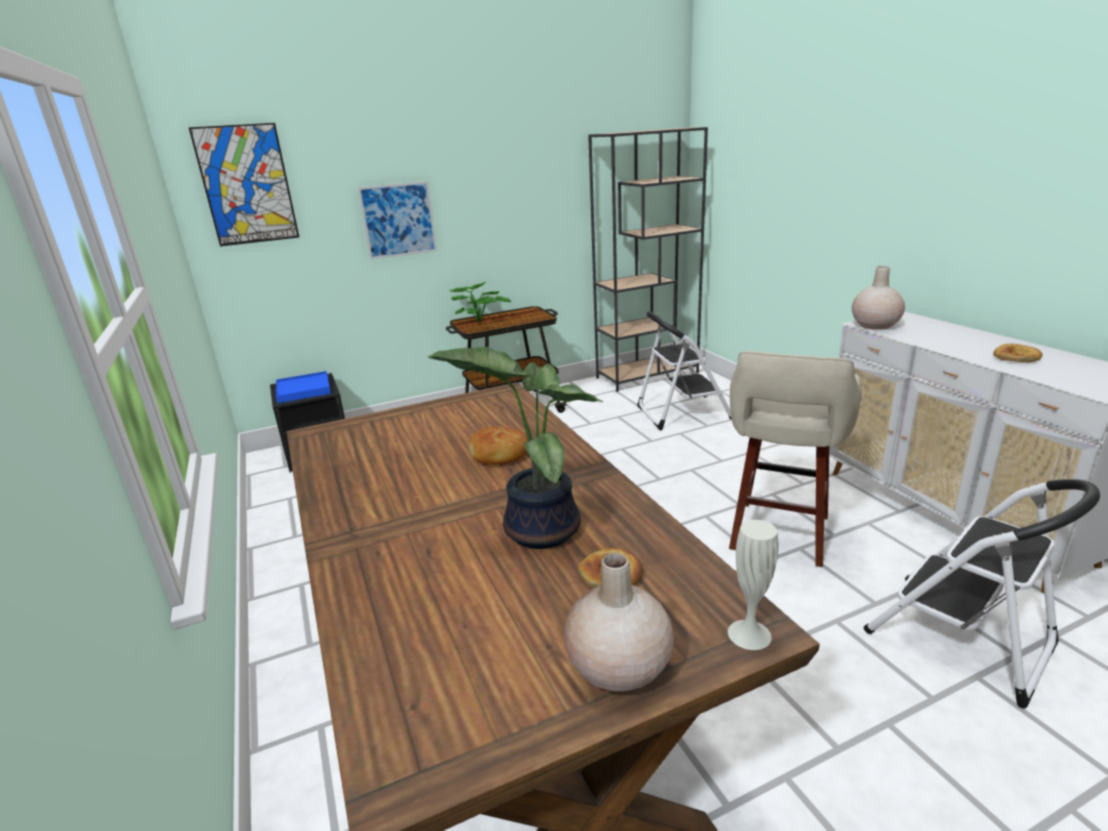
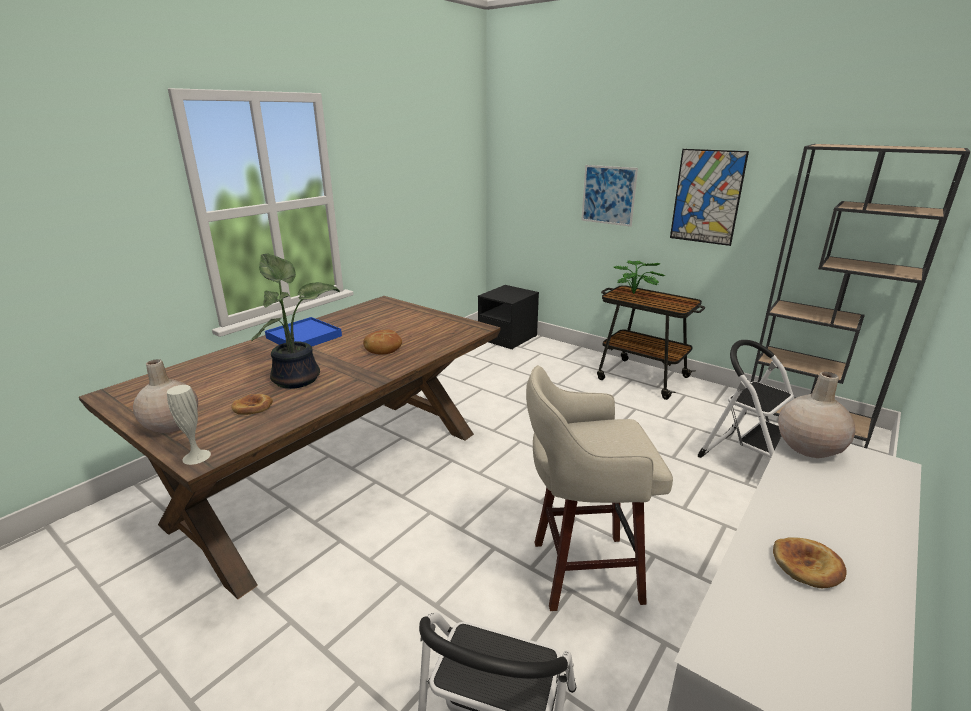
camera: 60 degrees right, 0 degrees up
(247, 185) = (522, 153): picture -> picture (707, 197)
(304, 390) = (507, 294): blue tray -> blue tray (304, 337)

